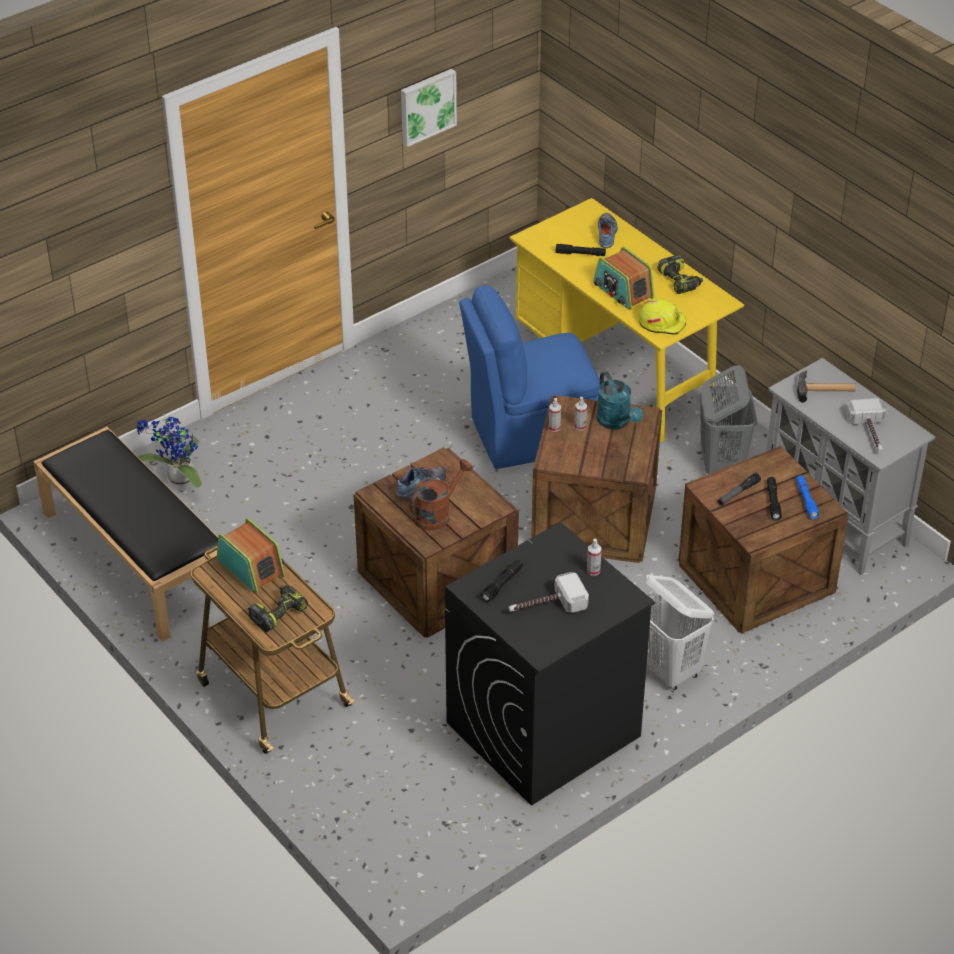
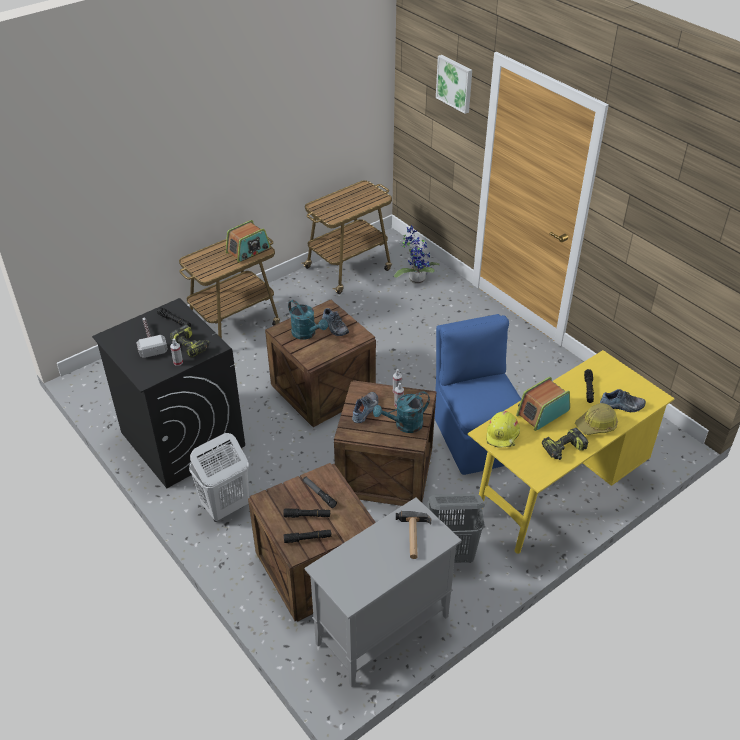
camera: 90 degrees right, 0 degrees up
(136, 556) = (349, 268): black bench -> cart
(278, 612) = (209, 262): power drill -> power drill (191, 346)
(426, 106) = (652, 231): picture -> picture (455, 83)
(437, 514) = (307, 334): brown watering can -> turquoise watering can
(592, 455) = (366, 410): none -> shoe
(639, 255) = (596, 425): none -> hard hat
(806, 500) = (307, 538): blue flashlight -> black flashlight
(870, 434) = (352, 565): hammer -> none

